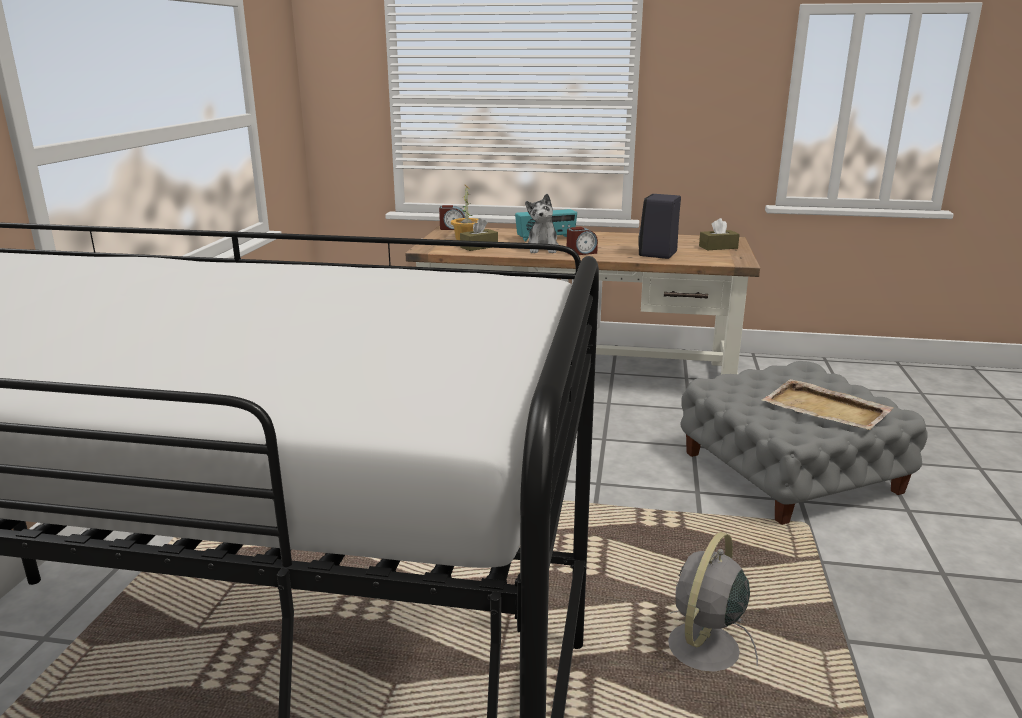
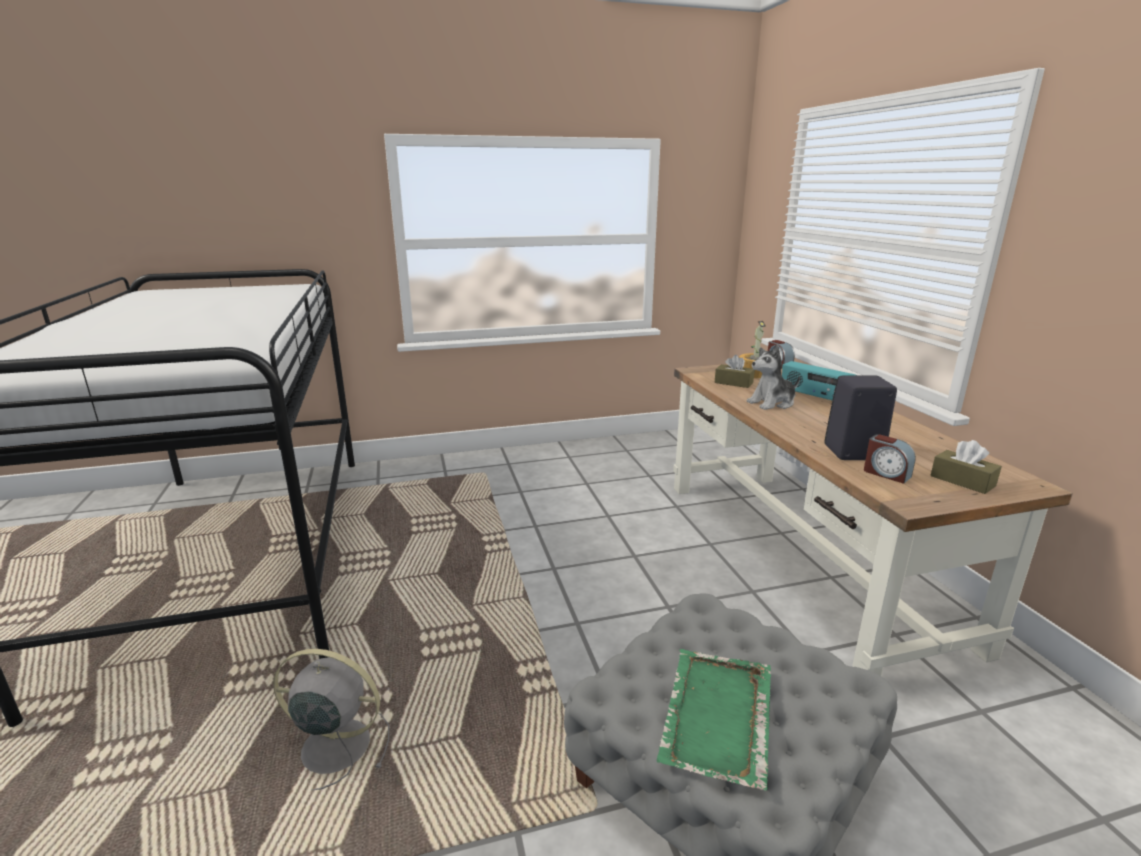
camera: 65 degrees right, 0 degrees up
(581, 253) = (786, 419): alarm clock -> alarm clock (886, 474)
(827, 409) = (716, 717): beige tray -> green tray

